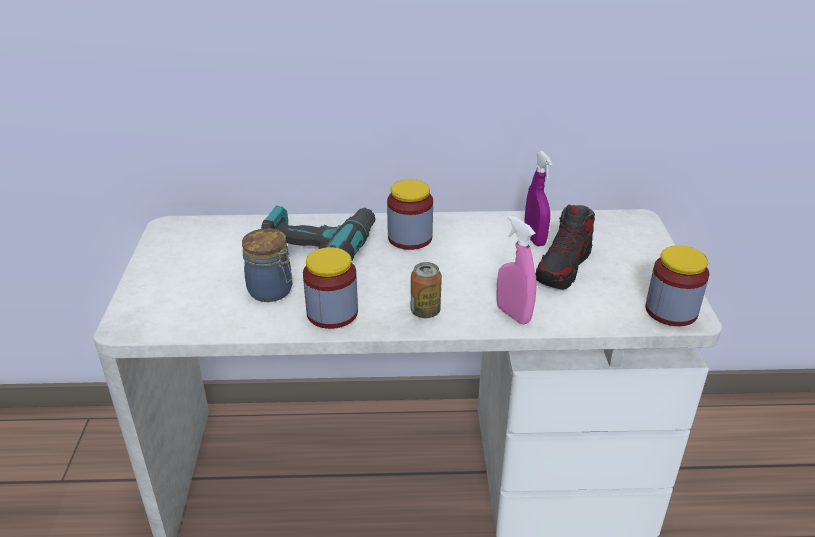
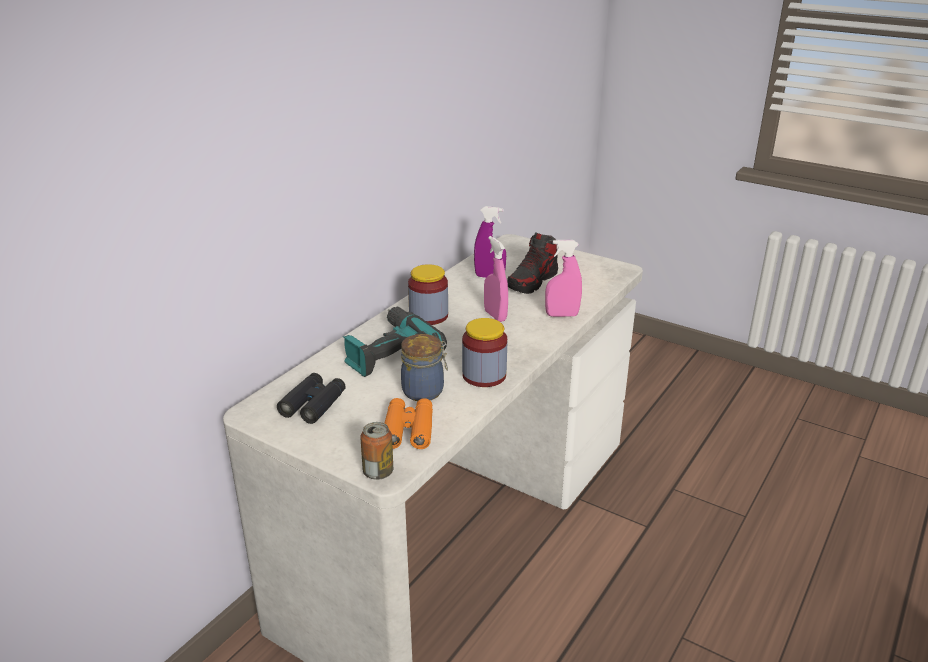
camera: 55 degrees left, 5 degrees down
(200, 309) = (408, 430): none -> orange binoculars
(202, 247) = (313, 404): none -> black binoculars
(425, 311) = (524, 341): can -> can (378, 472)
(457, 273) = (495, 316): none -> pink spray bottle
(563, 267) = (533, 281): shoe -> shoe turned 60 degrees clockwise
(671, 311) = (611, 271): jar -> none

